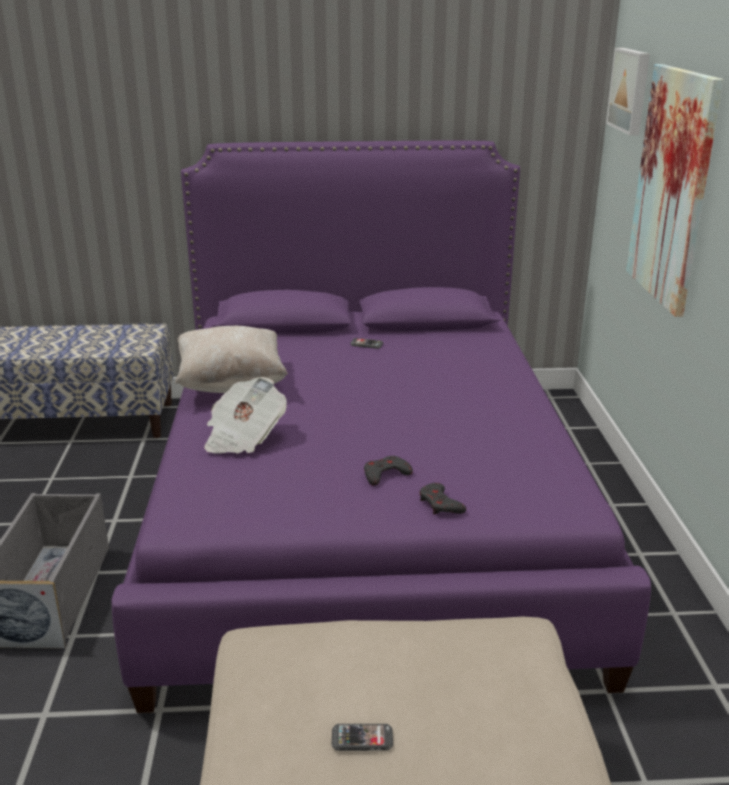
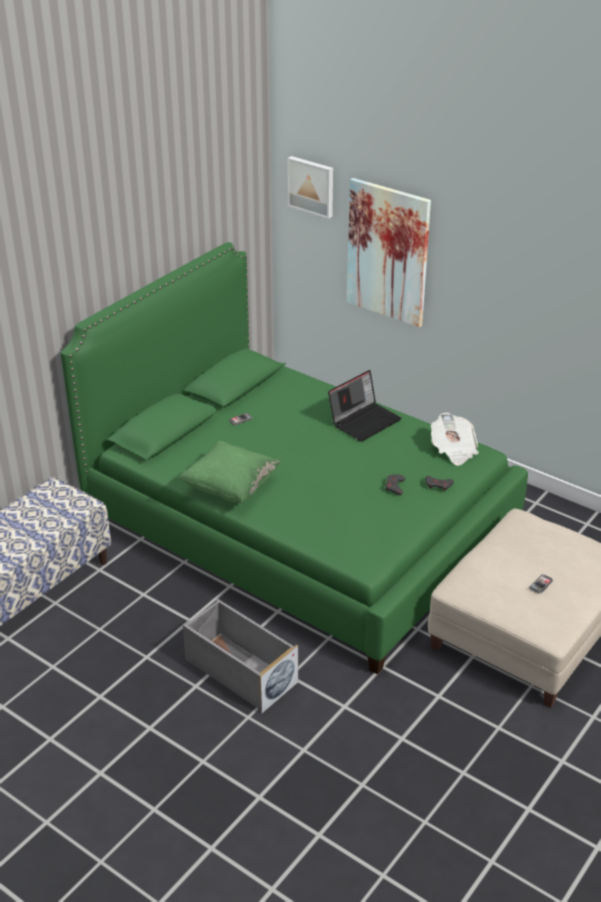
camera: 50 degrees left, 10 degrees up
(231, 384) = (230, 488): beige pillow -> green pillow
(243, 437) = (307, 510): newspaper -> newspaper (453, 450)
(363, 510) = (299, 524): purple bed -> green bed
(491, 402) = (364, 420): none -> laptop

